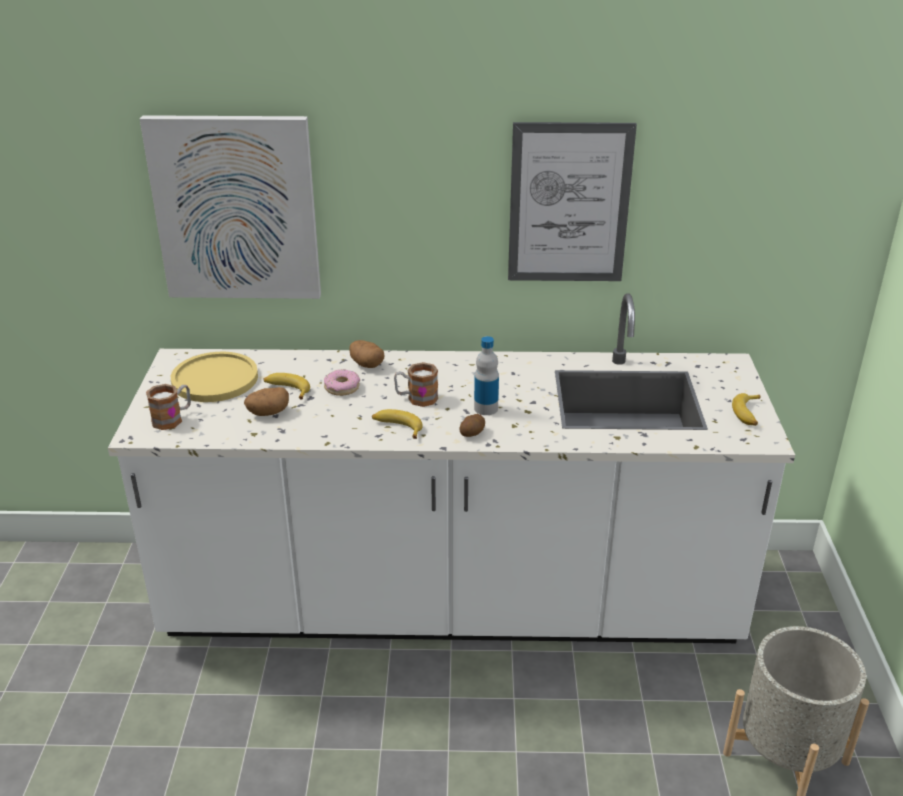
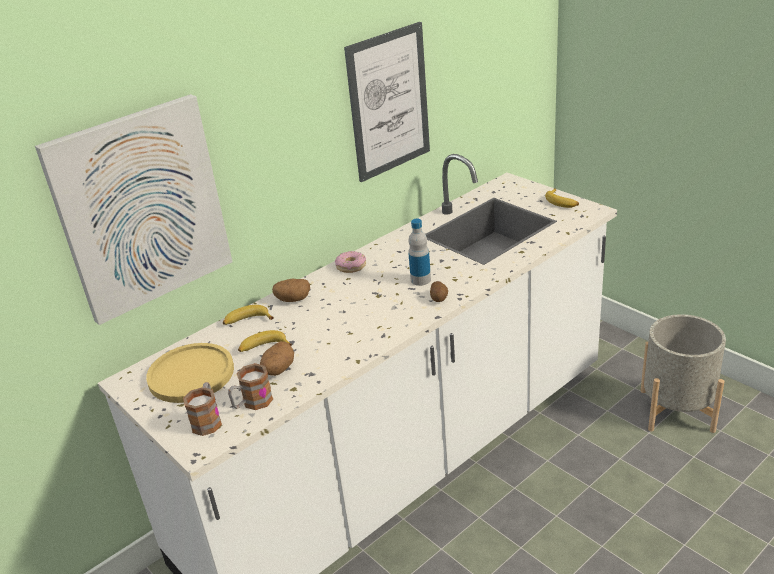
camera: 40 degrees left, 0 degrees up
(342, 387) = (302, 323): donut -> donut (351, 266)
(397, 427) = (386, 323): banana -> banana (247, 321)
(416, 398) = (366, 300): mug -> mug (252, 403)

